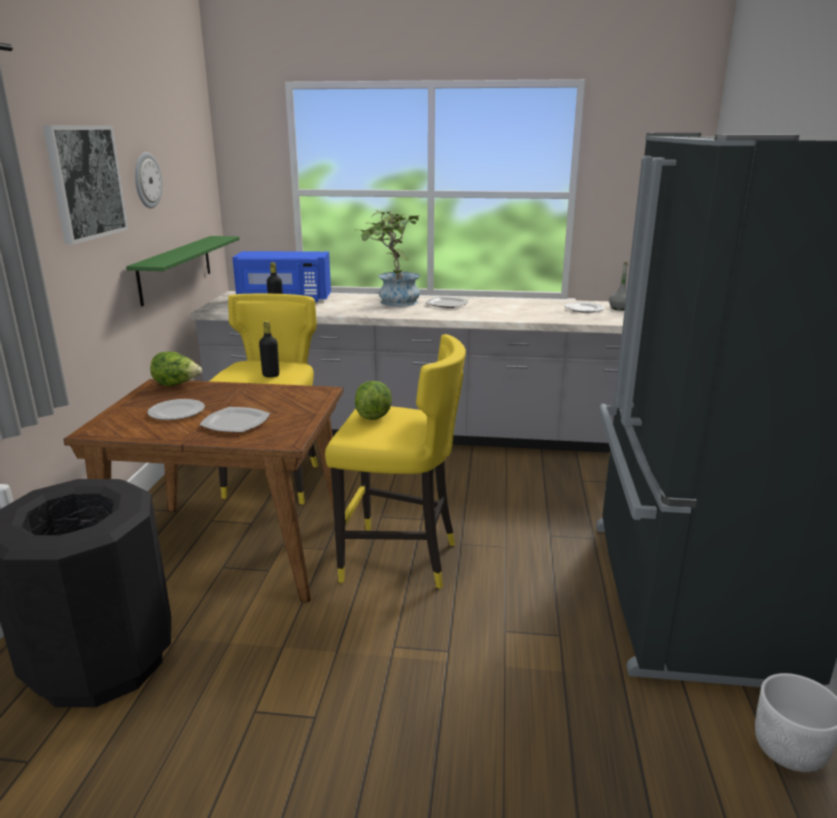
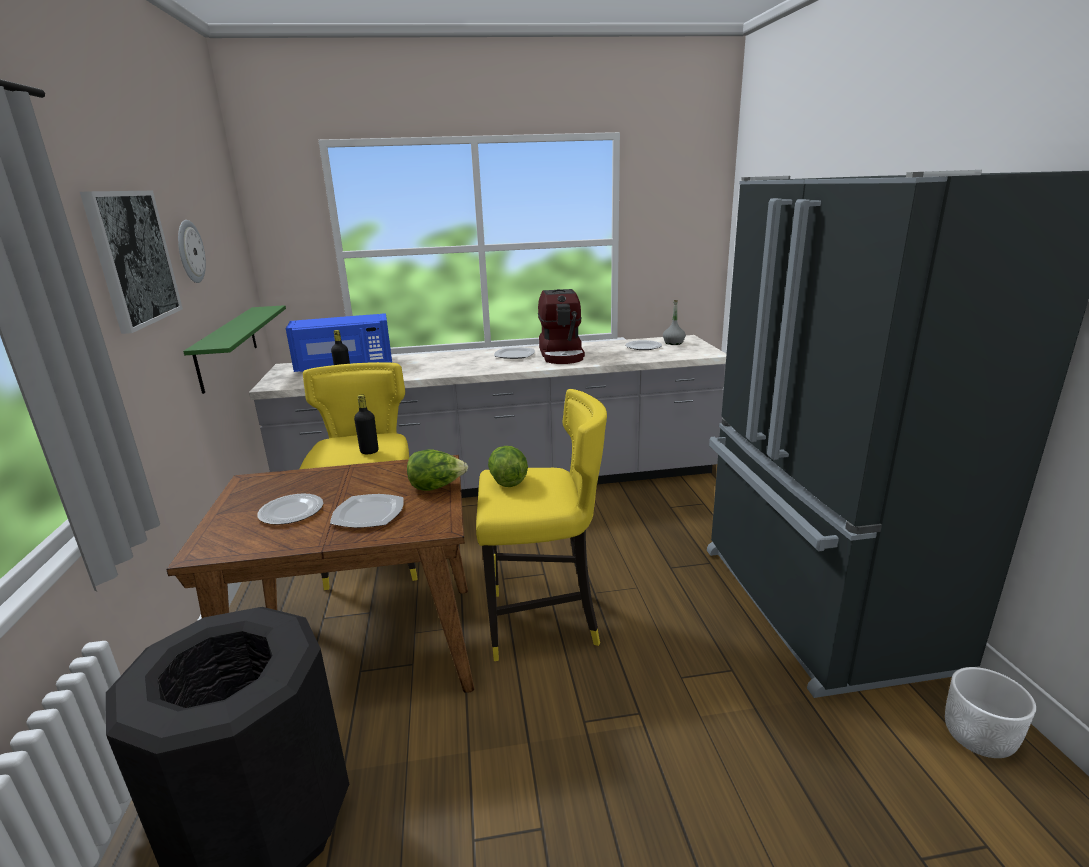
camera: 15 degrees left, 0 degrees up
(177, 385) = (272, 478): lettuce -> lettuce (437, 487)
(393, 302) = (460, 358): potted plant -> none
(494, 308) = (562, 354): none -> coffee machine

